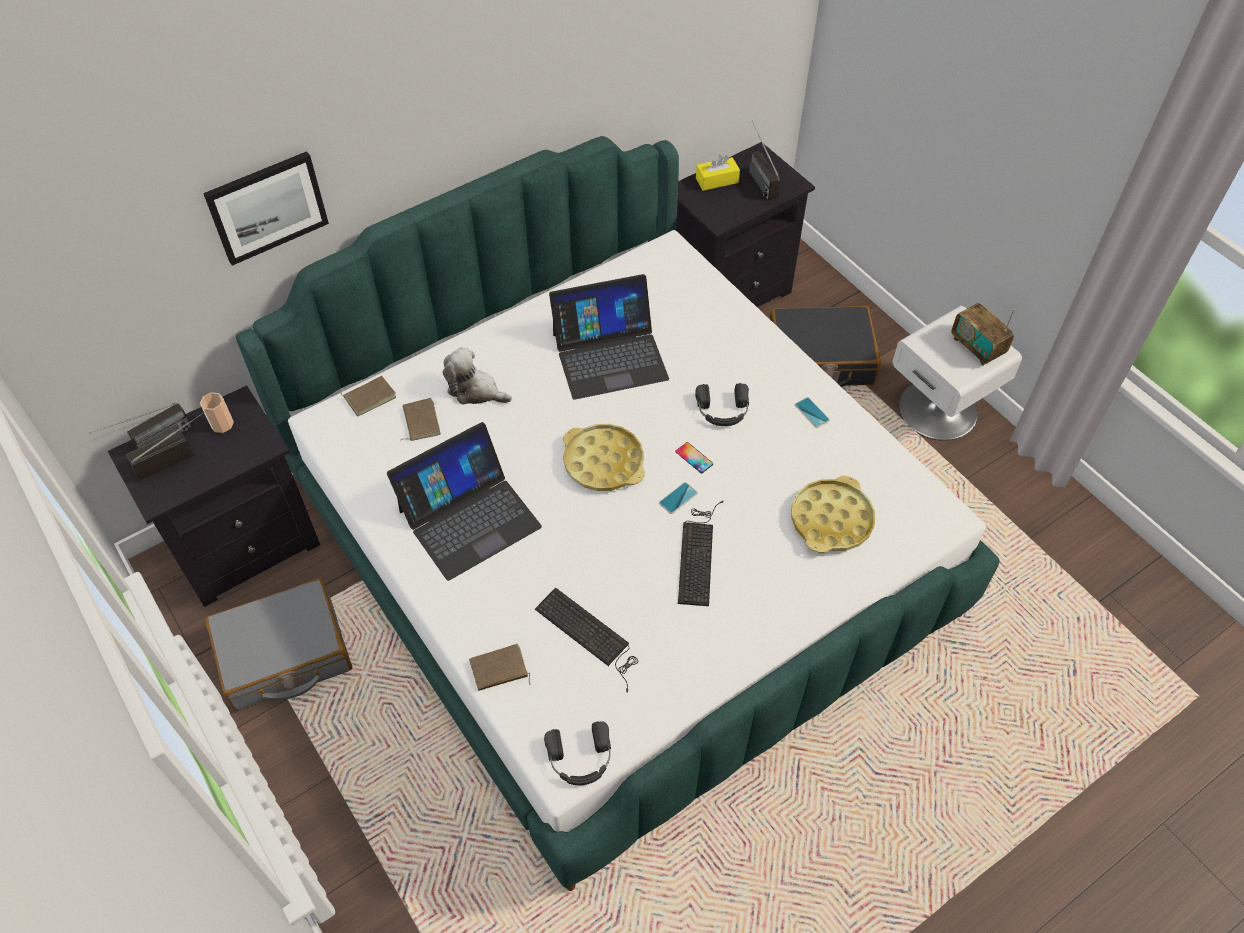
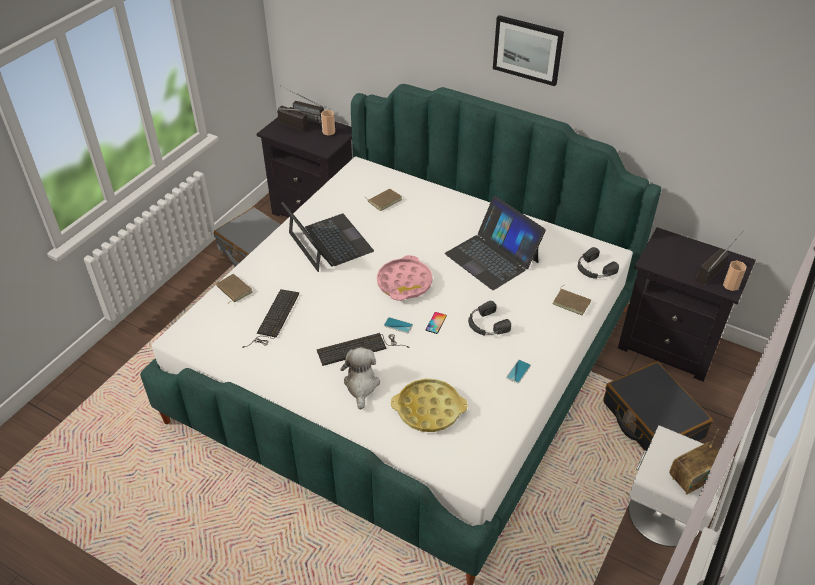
camera: 65 degrees right, 10 degrees down
(267, 207) = (400, 35): picture -> picture (528, 49)
(369, 396) = (389, 176): brown book -> brown book (572, 302)
(469, 518) = (329, 242): laptop -> laptop turned 150 degrees counterclockwise
(475, 390) = (422, 212): plush toy -> plush toy (361, 385)
(580, 759) = (190, 342): black headphones -> black headphones (593, 269)
(603, 462) = (404, 283): yellow tray -> pink tray
(717, 180) = (690, 249): yellow tissue box -> none
(789, 179) = (730, 285): none -> cup
(977, 347) = (694, 478): radio -> radio turned 150 degrees counterclockwise

